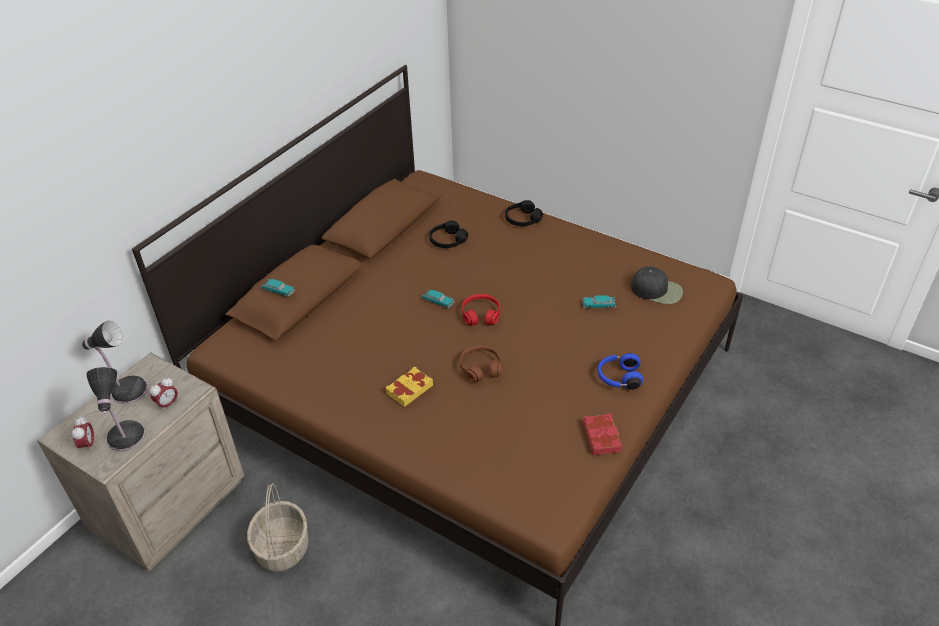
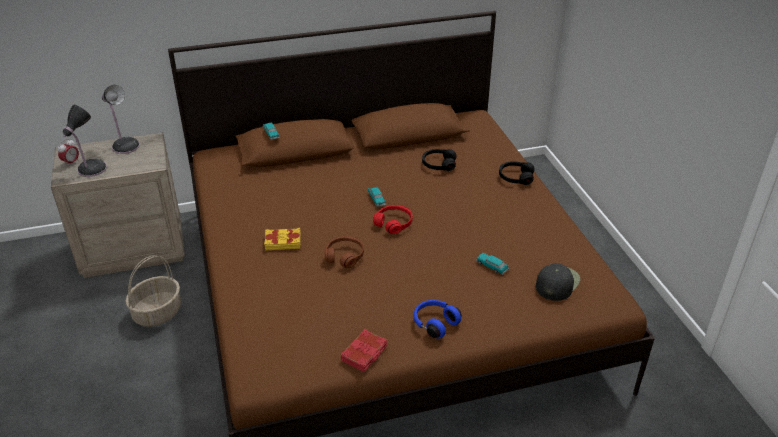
camera: 40 degrees right, 5 degrees down
(168, 404) = (132, 164): alarm clock -> none
(657, 290) = (557, 283): black cap -> black cap turned 120 degrees counterclockwise

